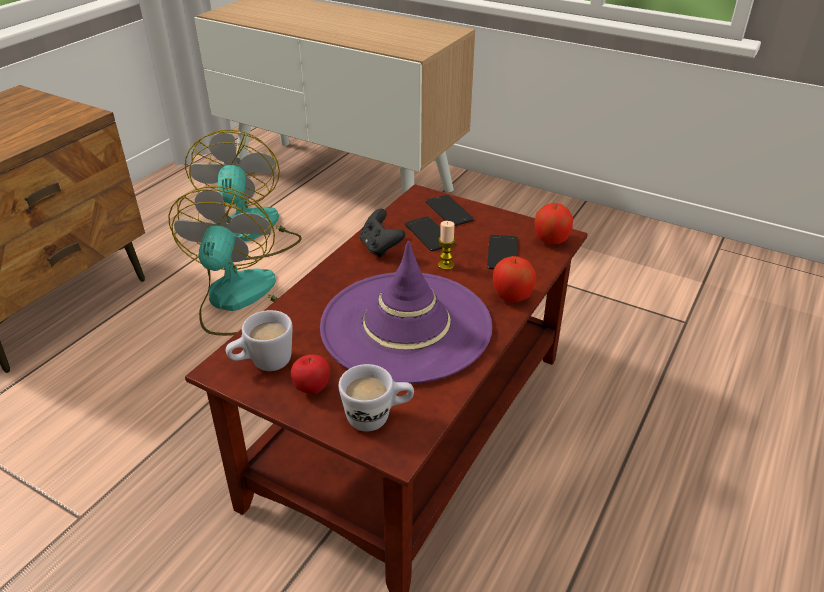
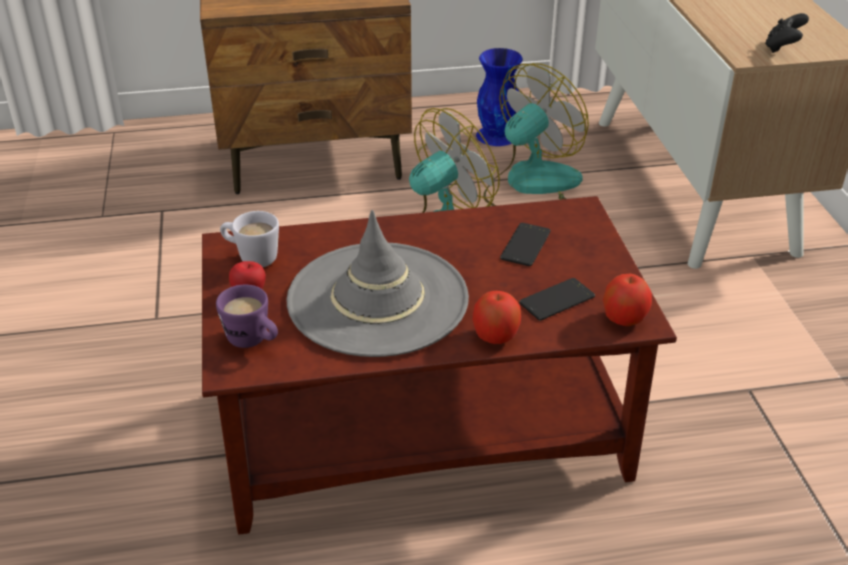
camera: 50 degrees right, 0 degrees up
(176, 213) = (497, 135): none -> blue vase
(378, 417) = (253, 341): white mug -> purple mug
(380, 247) = (467, 230): black game controller -> black game controller (782, 48)
(406, 325) = (378, 299): purple hat -> grey hat
(446, 265) = (491, 277): candle -> none
(449, 211) = (580, 237): phone -> none

